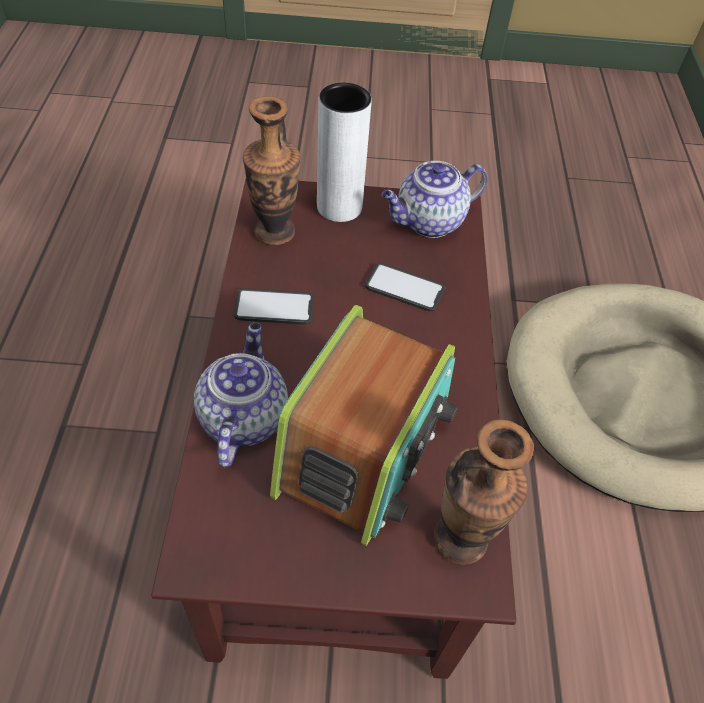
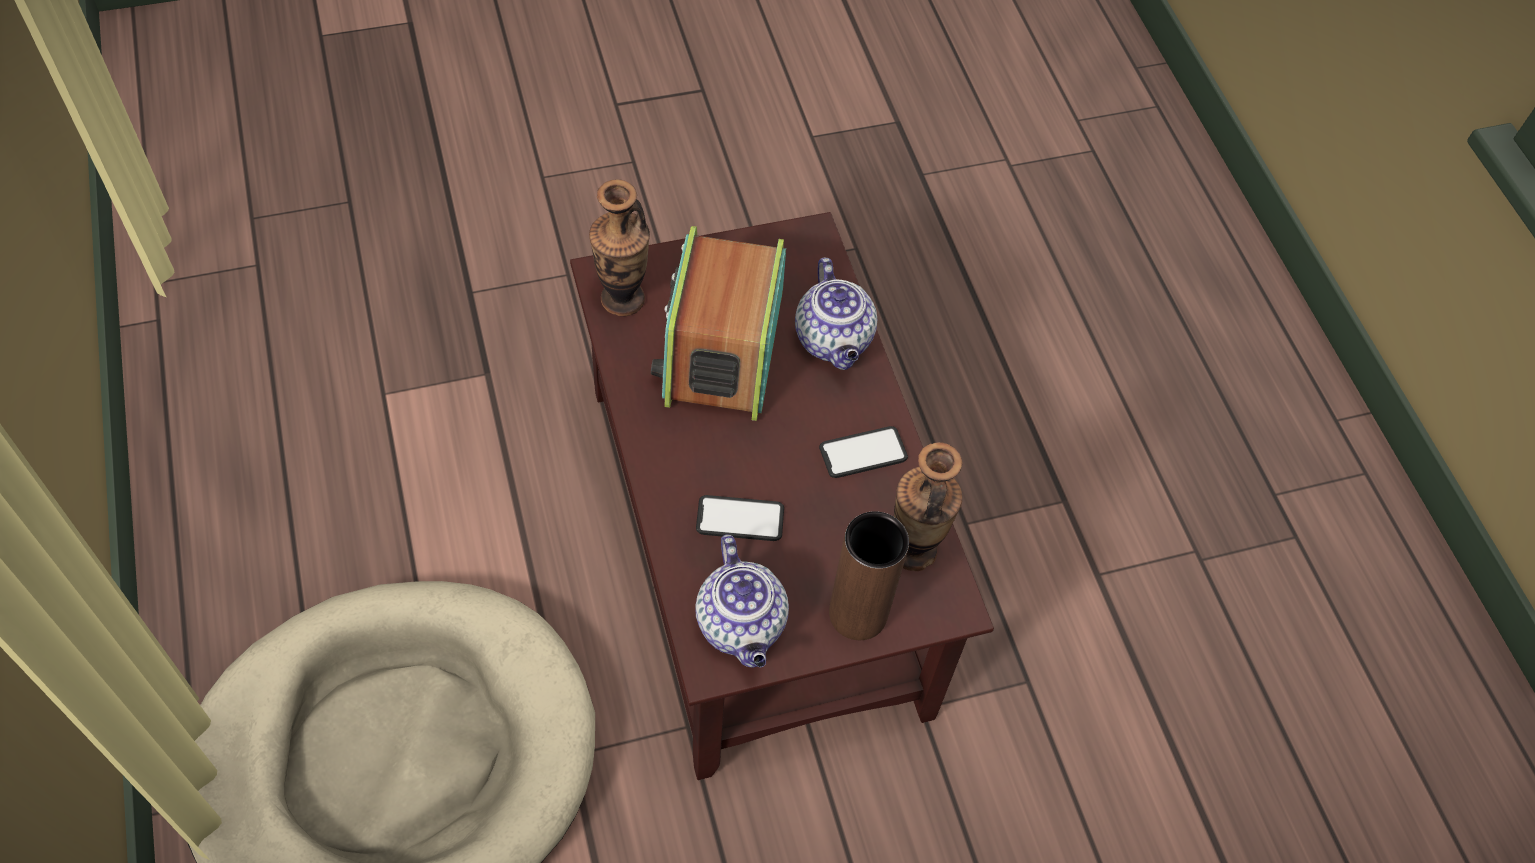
camera: 160 degrees right, 5 degrees up
(339, 207) = (858, 614): white vase -> brown vase
(428, 222) = (742, 625): teapot -> teapot turned 120 degrees clockwise

